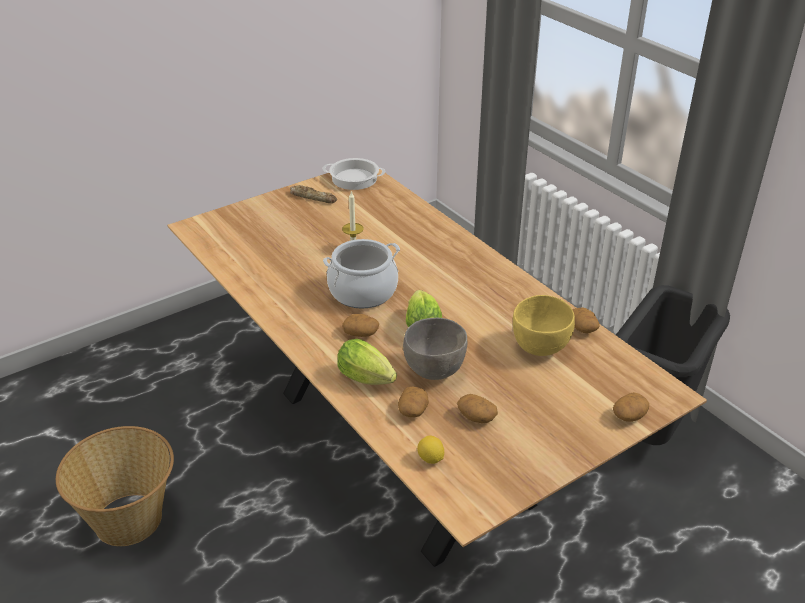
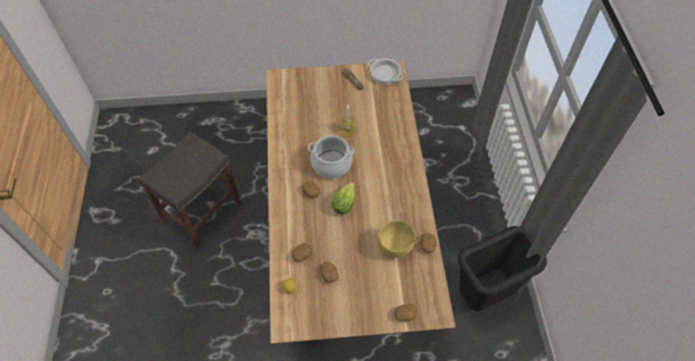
camera: 30 degrees right, 20 degrees up
(130, 519) = (202, 214): basket -> grey stool
(369, 379) = (295, 225): lettuce -> none
(434, 370) = (329, 235): grey bowl -> none

